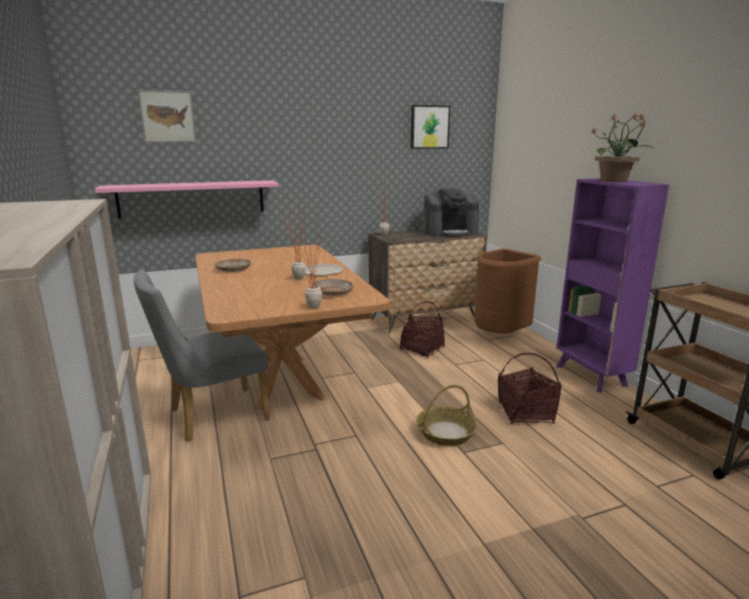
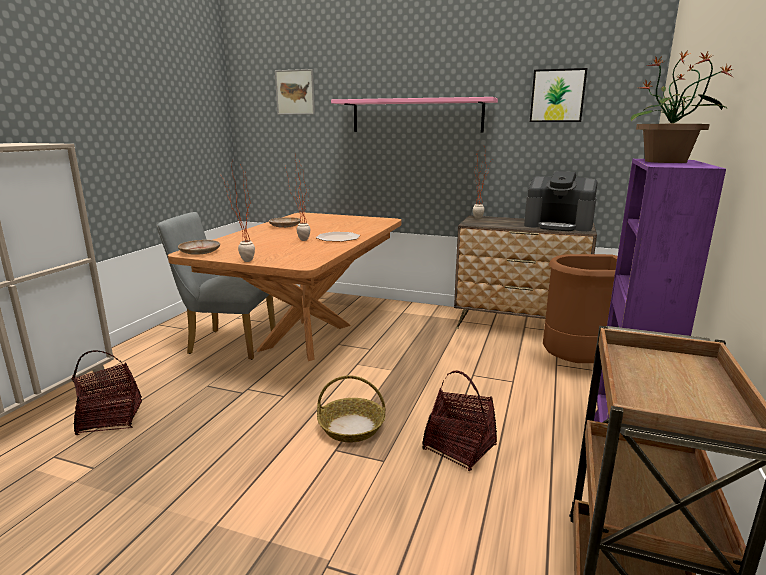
camera: 40 degrees right, 0 degrees up
(192, 198) = (309, 164): pink shelf -> pink shelf (416, 116)
(333, 292) = (294, 254): beige plate -> beige plate (200, 252)
(421, 349) = (466, 350): basket -> basket (110, 418)

